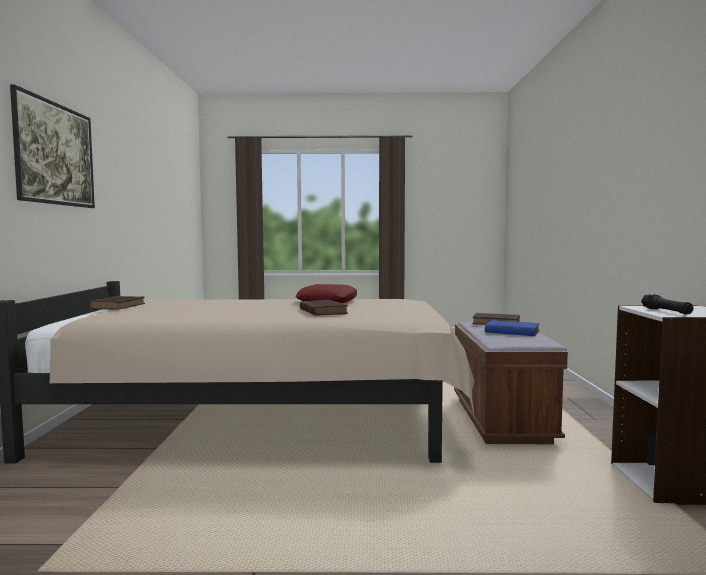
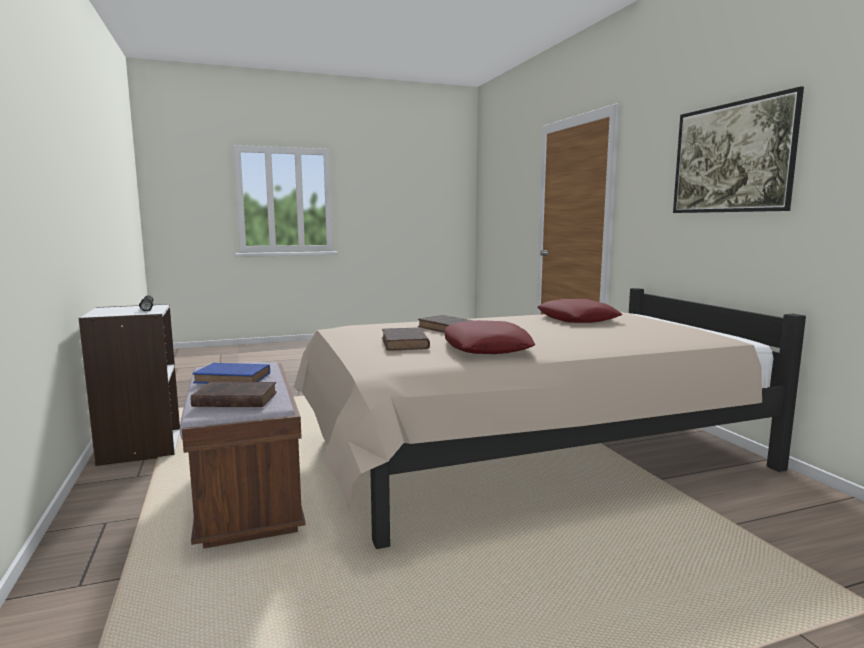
camera: 160 degrees right, 5 degrees up
(118, 306) = (674, 323): brown book -> brown book (405, 343)
(172, 313) = (577, 319): none -> red pillow

